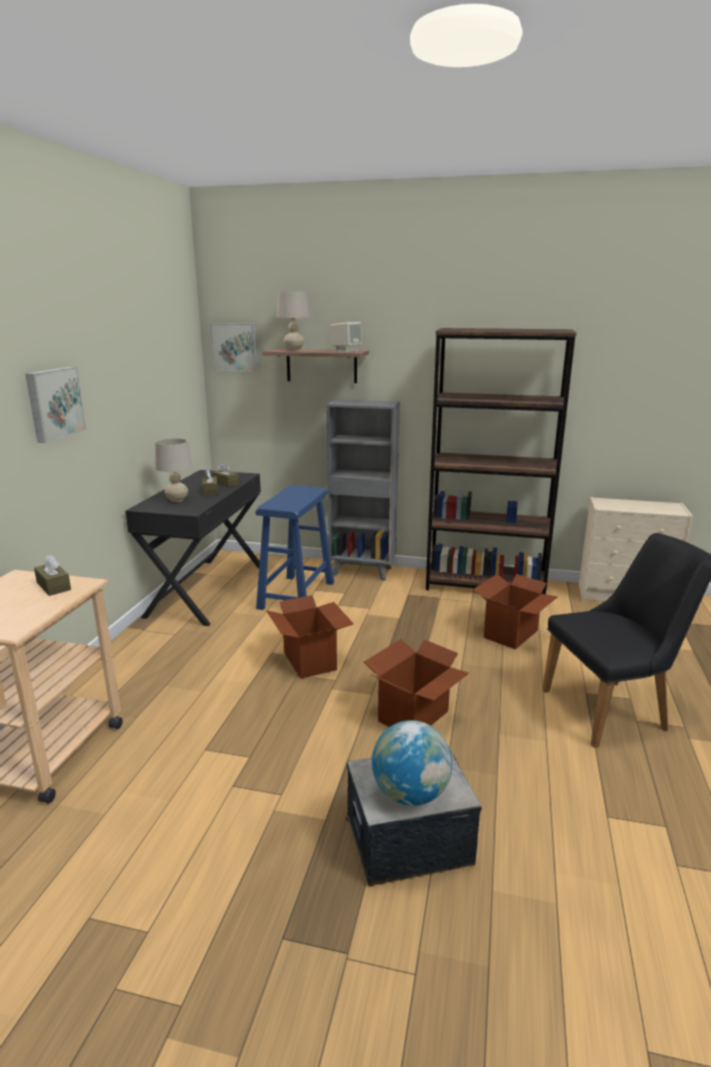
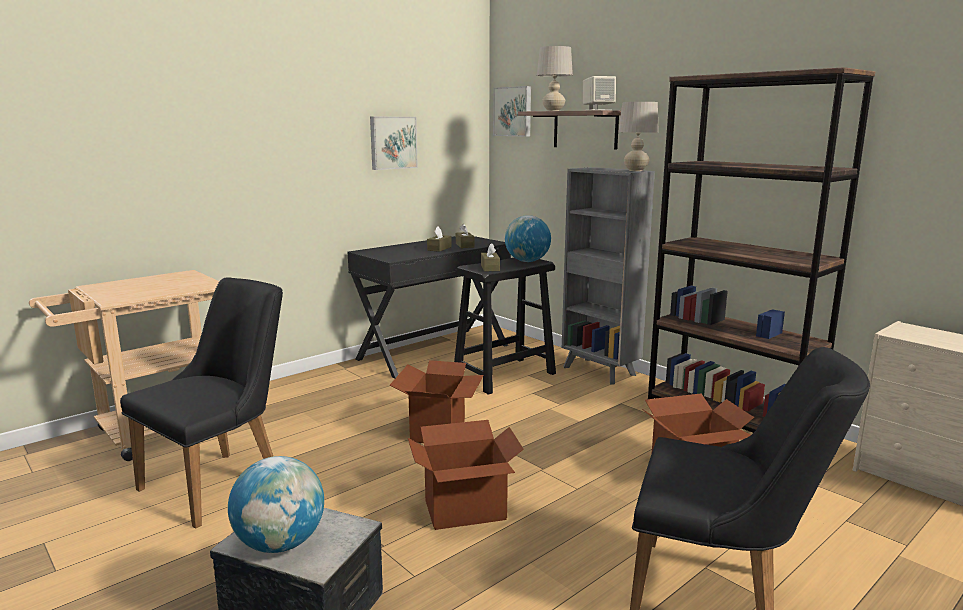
camera: 35 degrees right, 5 degrees down
(53, 586) = (190, 282): brown tissue box -> brown tissue box (490, 268)
(54, 403) = (269, 138): picture -> picture (392, 142)
(177, 500) = (399, 250): beige table lamp -> beige table lamp (635, 170)
(187, 777) = (223, 481): none -> black chair
(296, 595) = (504, 375): blue stool -> black stool
(305, 491) = (527, 261): none -> globe

